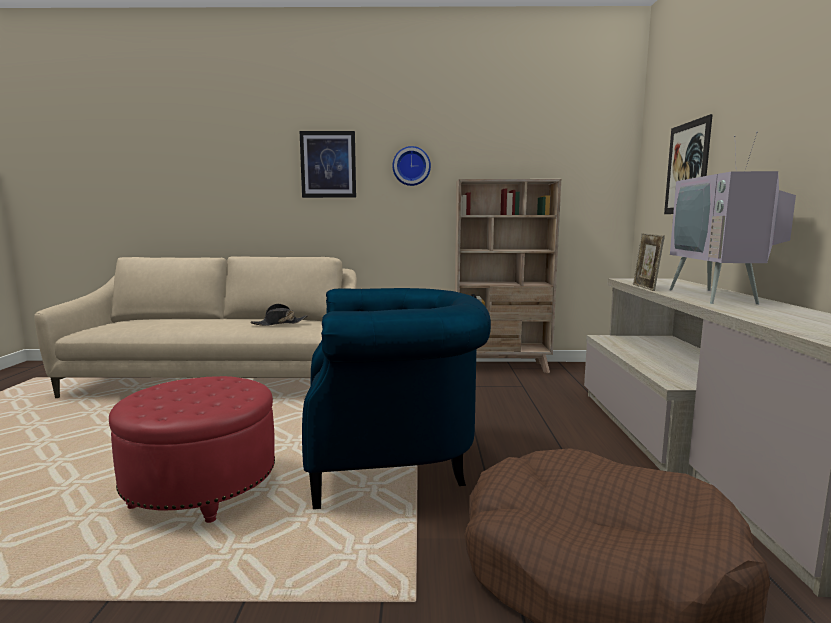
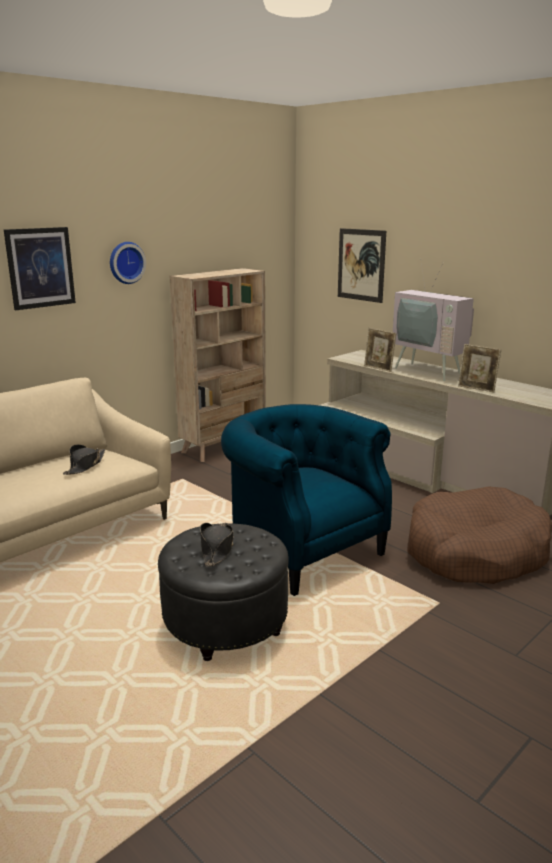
camera: 45 degrees left, 10 degrees up
(192, 392) = (217, 549): none -> black hat
(202, 490) = (225, 625): red ottoman -> black ottoman
(393, 464) = (300, 549): blue armchair -> blue armchair turned 75 degrees counterclockwise
(743, 314) = (476, 389): none -> picture frame

